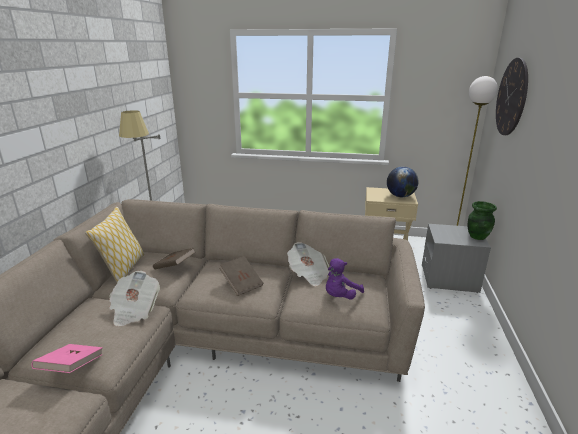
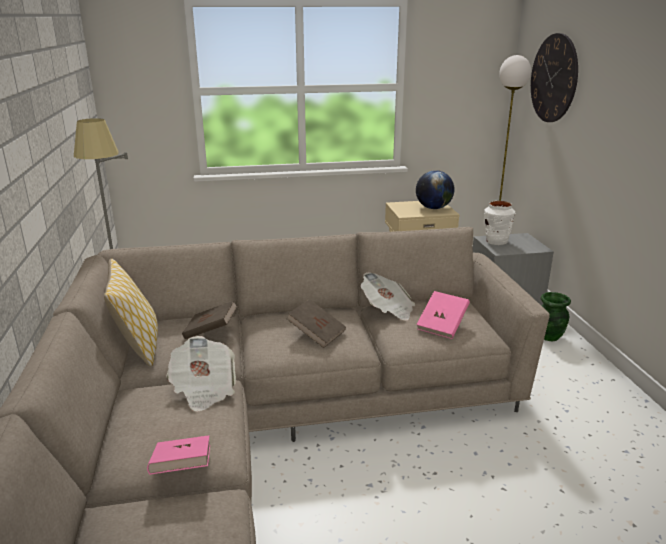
camera: 20 degrees left, 0 degrees up
(340, 296) = (442, 325): purple plush toy -> pink book
(444, 231) = (496, 242): none -> white vase
(477, 236) = (533, 243): green vase -> green vase (548, 337)

